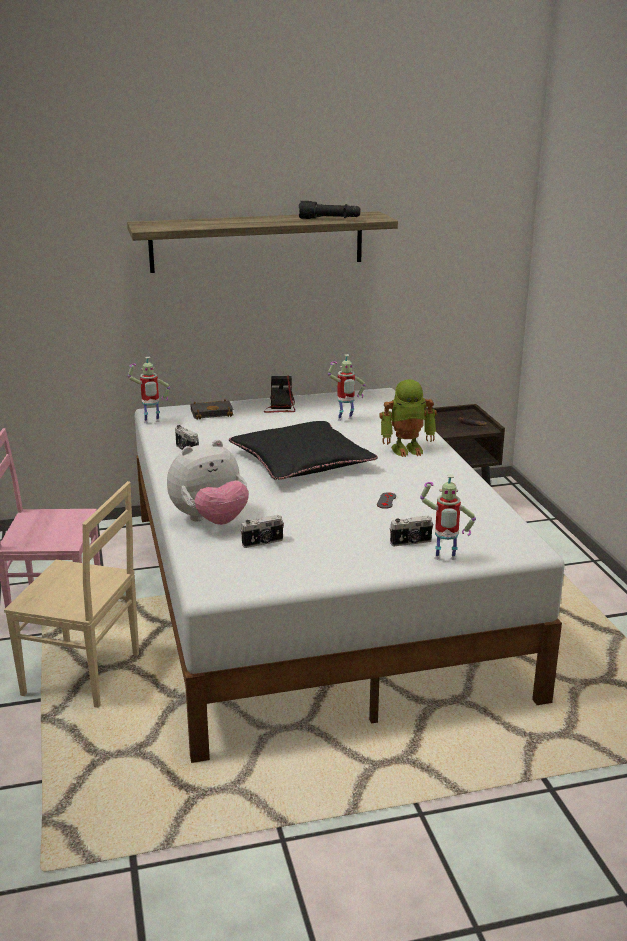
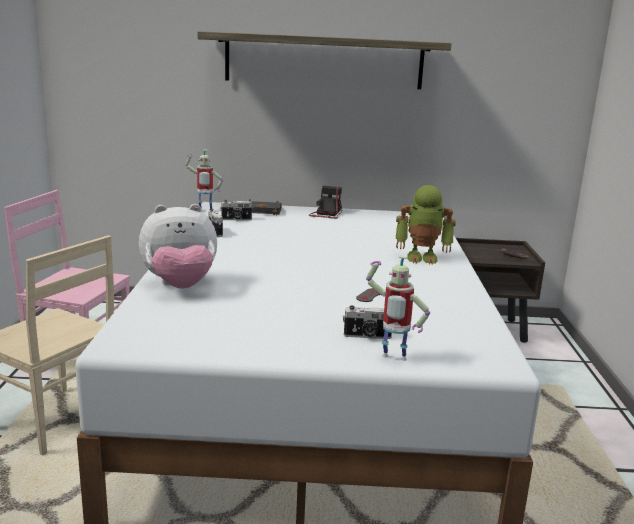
camera: 15 degrees right, 5 degrees down
(263, 543) = (212, 312): camera -> camera (236, 219)
(301, 461) = (311, 253): black pillow -> none
(329, 219) = (387, 39): black flashlight -> none
(345, 420) = (378, 229): toy robot -> none

